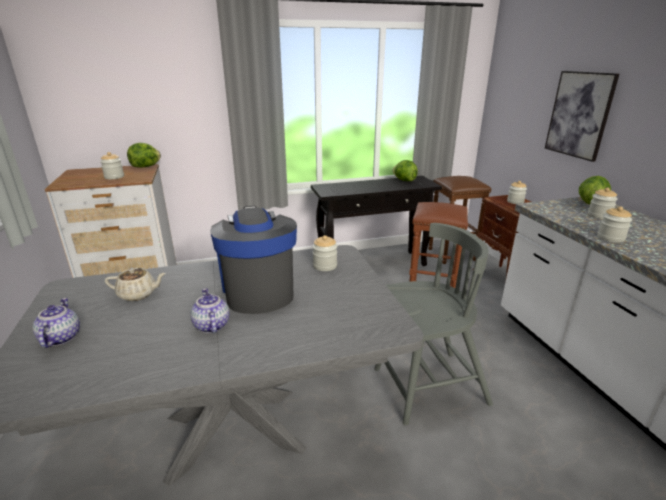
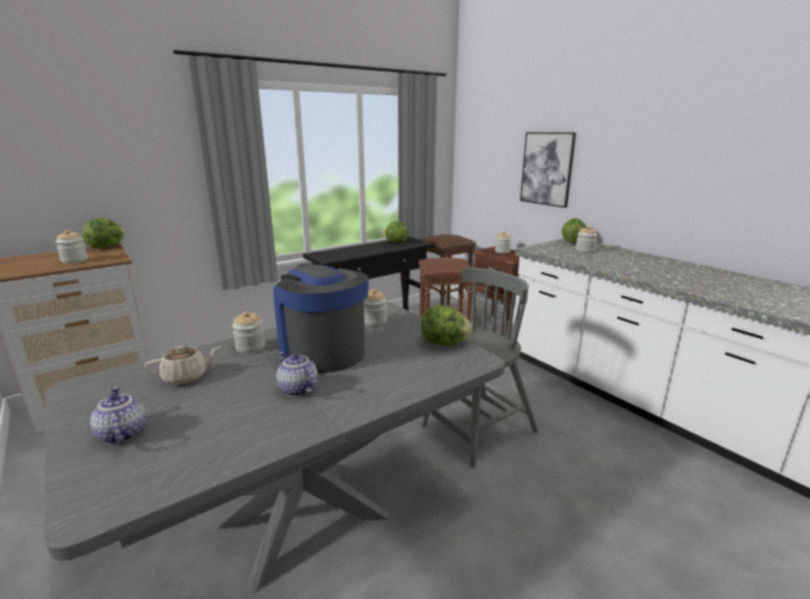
camera: 20 degrees left, 5 degrees down
(375, 303) = (444, 343): none -> lettuce
(610, 238) = (604, 265): jar -> jar (250, 347)

